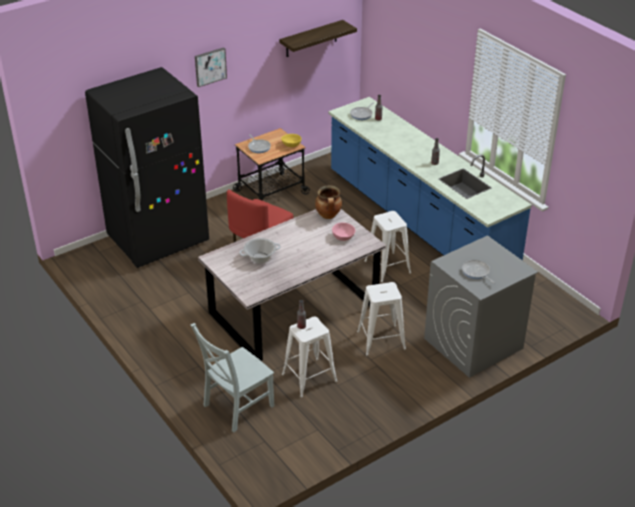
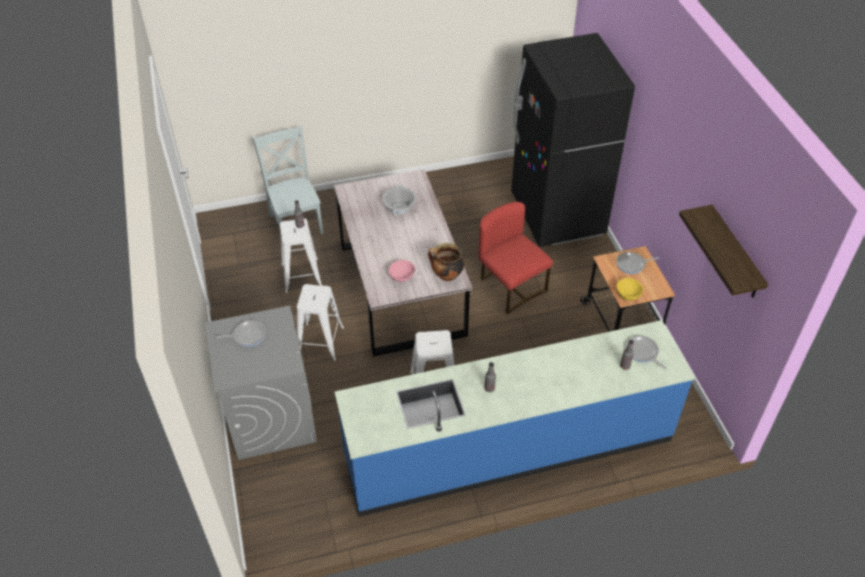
camera: 110 degrees right, 10 degrees up
(210, 66) = (662, 141): picture -> none

